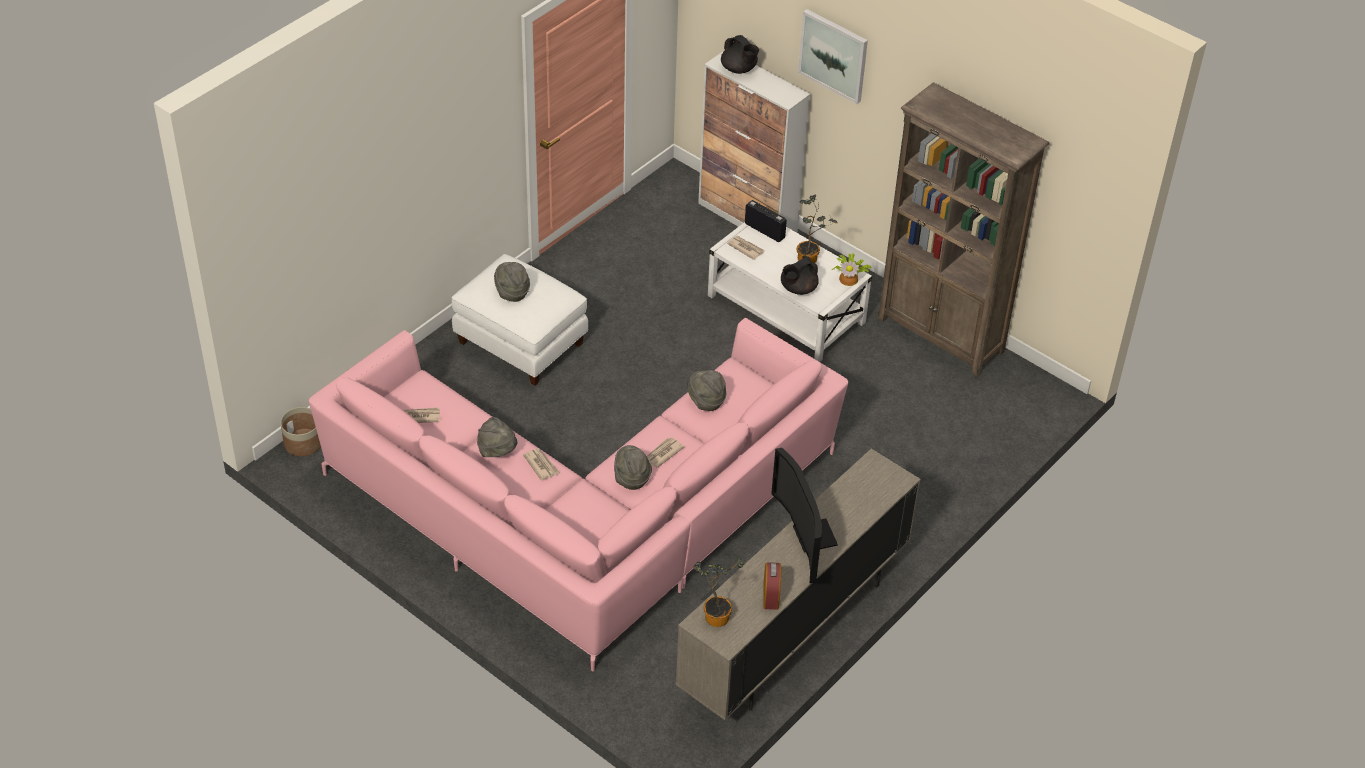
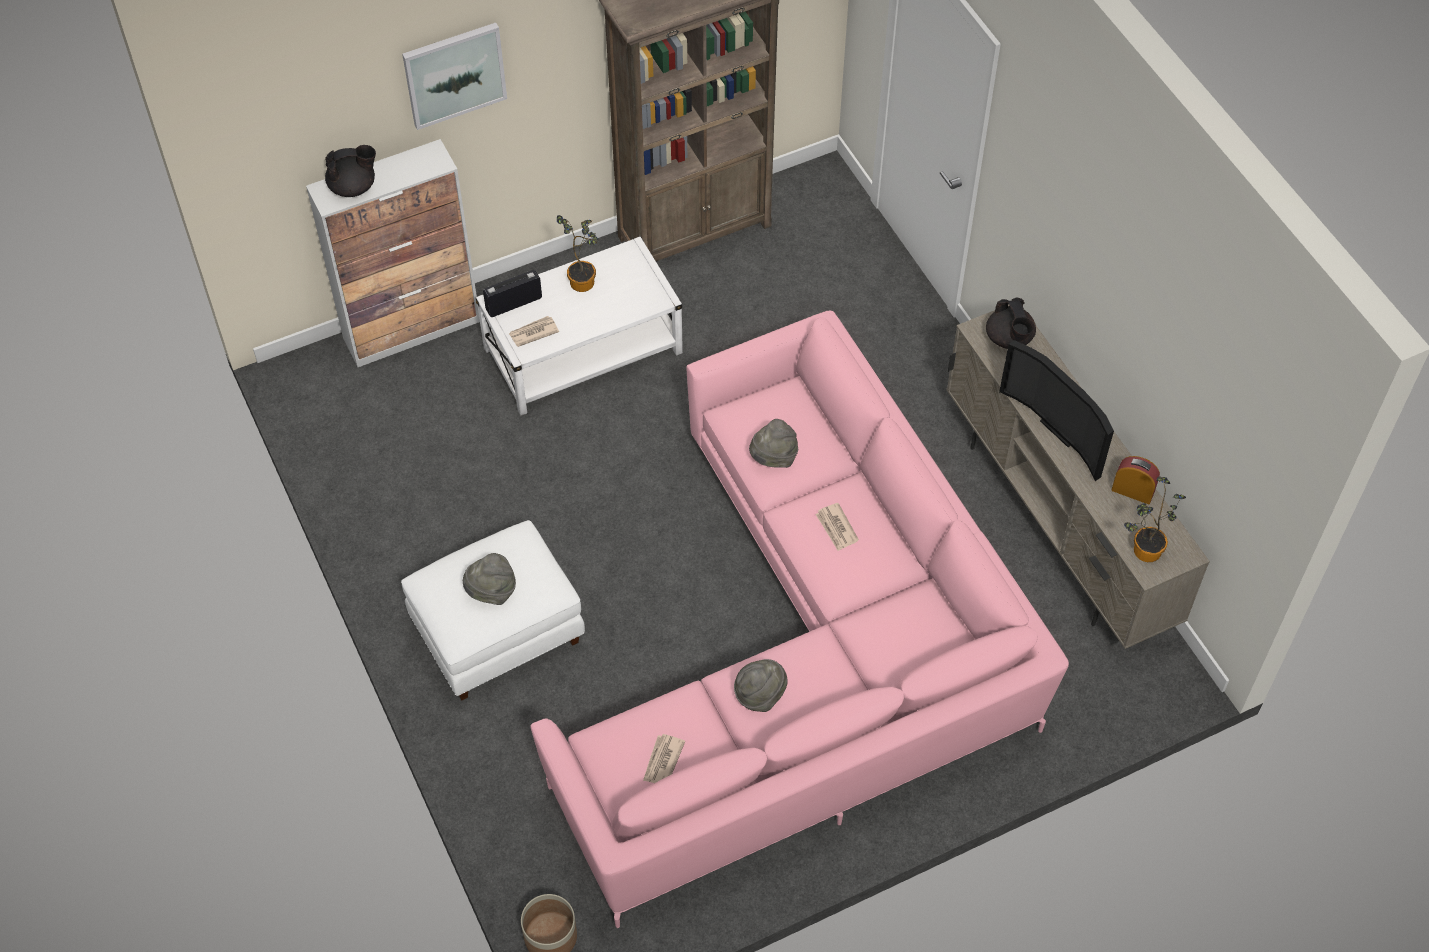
camera: 65 degrees left, 10 degrees up
(541, 465) = (801, 656): newspaper -> none
(631, 478) = (861, 572): grey hat -> none
(798, 288) = (626, 309): black teapot -> black teapot (1009, 339)
(808, 536) = (1062, 427): television -> television turned 45 degrees clockwise
(849, 278) = (634, 257): potted plant -> none

